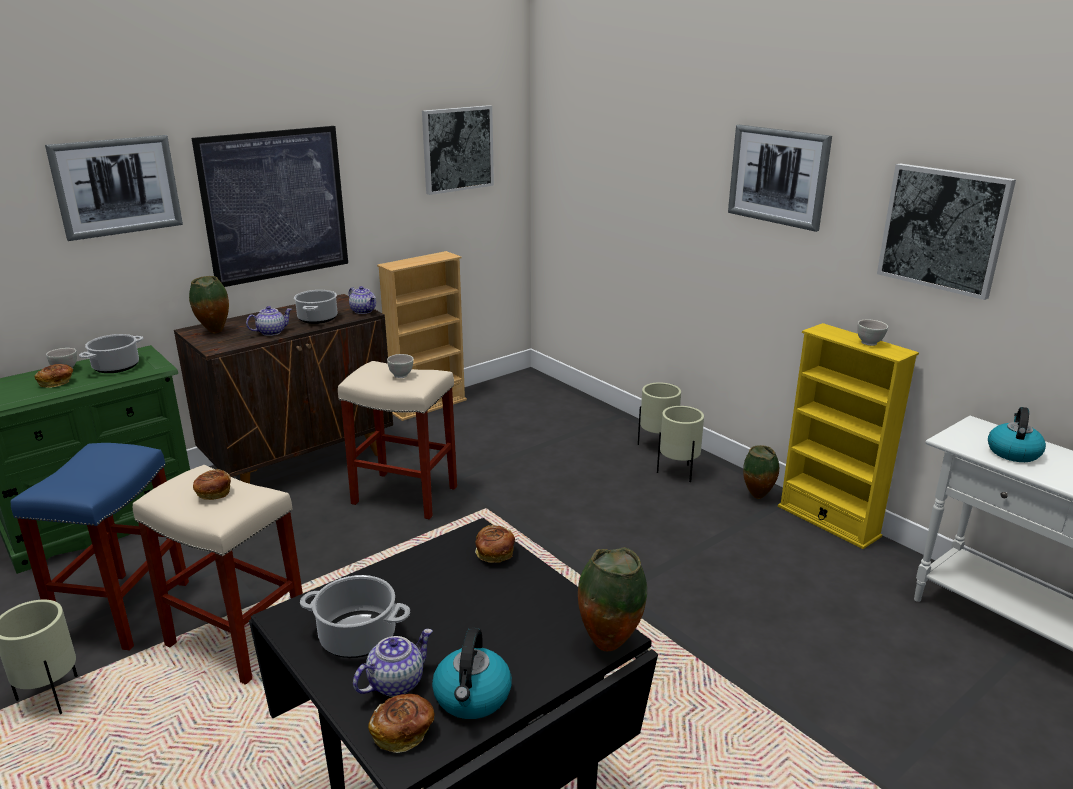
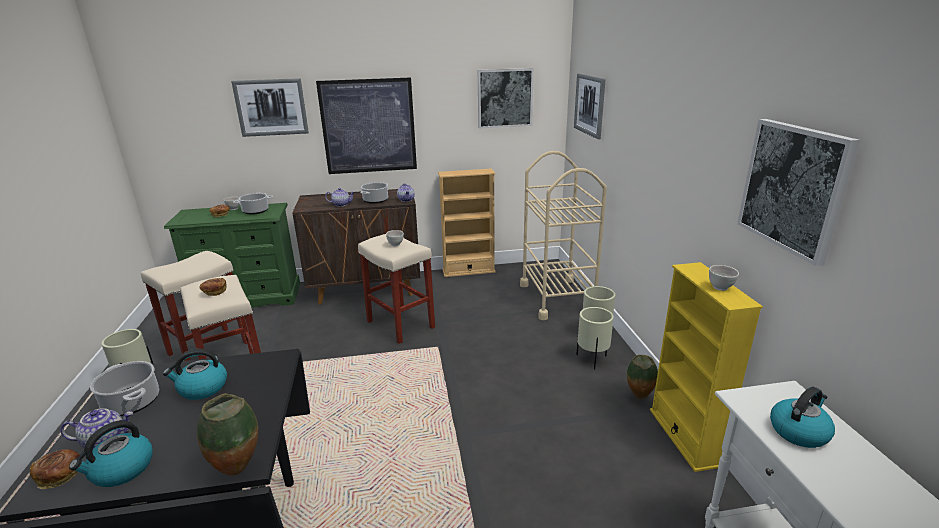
camera: 30 degrees right, 0 degrees up
(124, 609) = (209, 348): blue stool -> beige stool
(215, 332) = (315, 200): vase -> none
(429, 592) = (202, 388): none -> kettle
(494, 554) = (269, 376): bread -> none
(575, 415) = (557, 298): none -> beige cart
(778, 176) = (685, 127): picture -> picture (589, 105)

